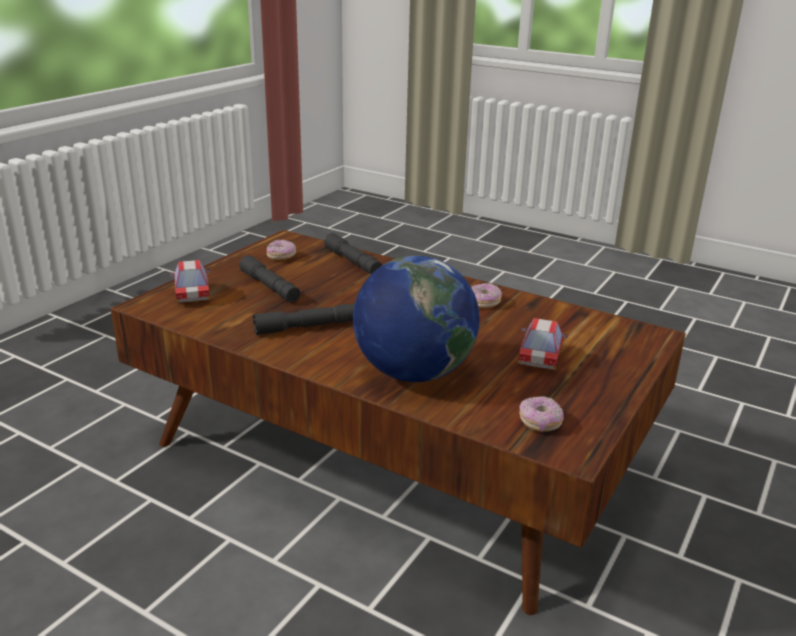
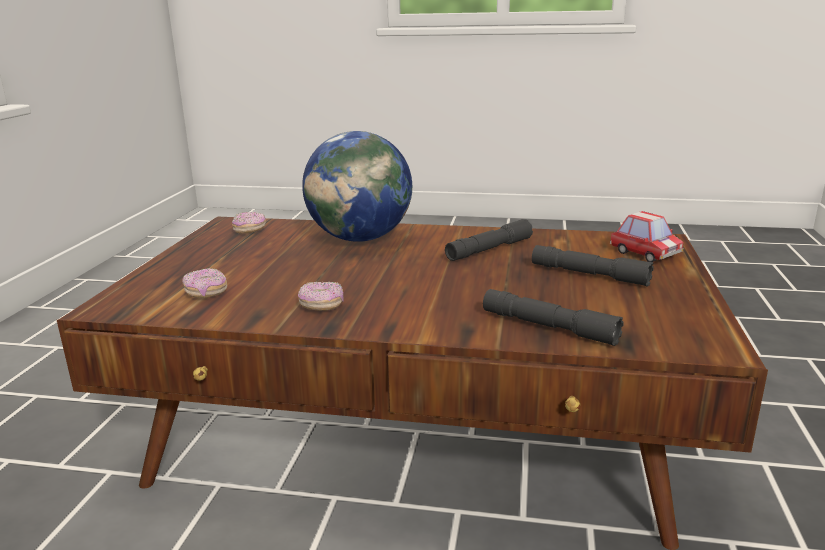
camera: 160 degrees right, 5 degrees down
(281, 257) = (654, 314): donut -> donut (206, 292)
(540, 358) = (248, 265): toy car -> none

